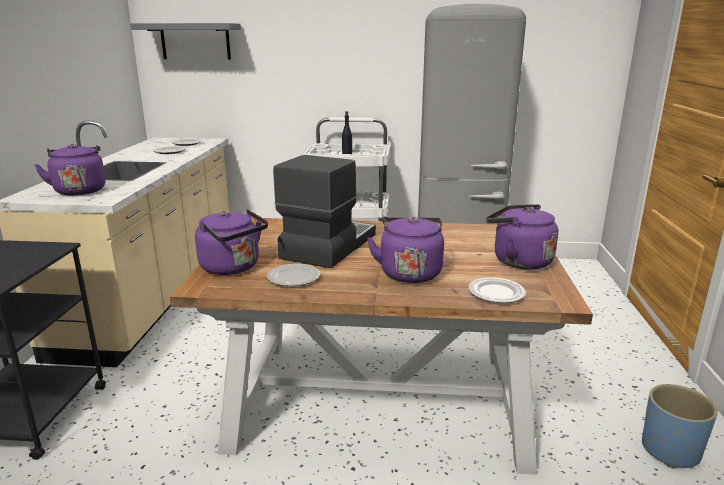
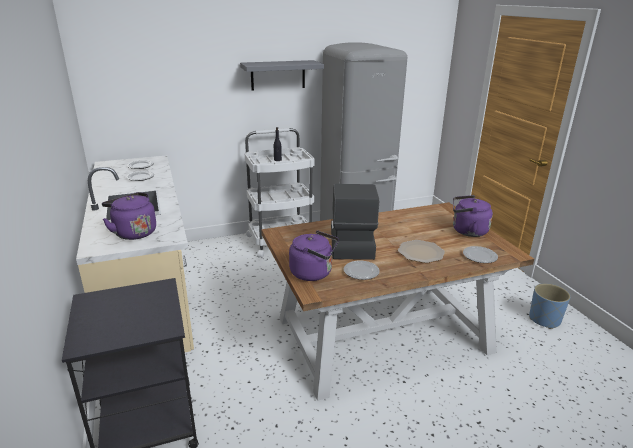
camera: 25 degrees left, 5 degrees up
(195, 41) = (132, 75): grey shelf -> grey shelf (278, 75)
(409, 272) = (421, 252): purple kettle -> plate

